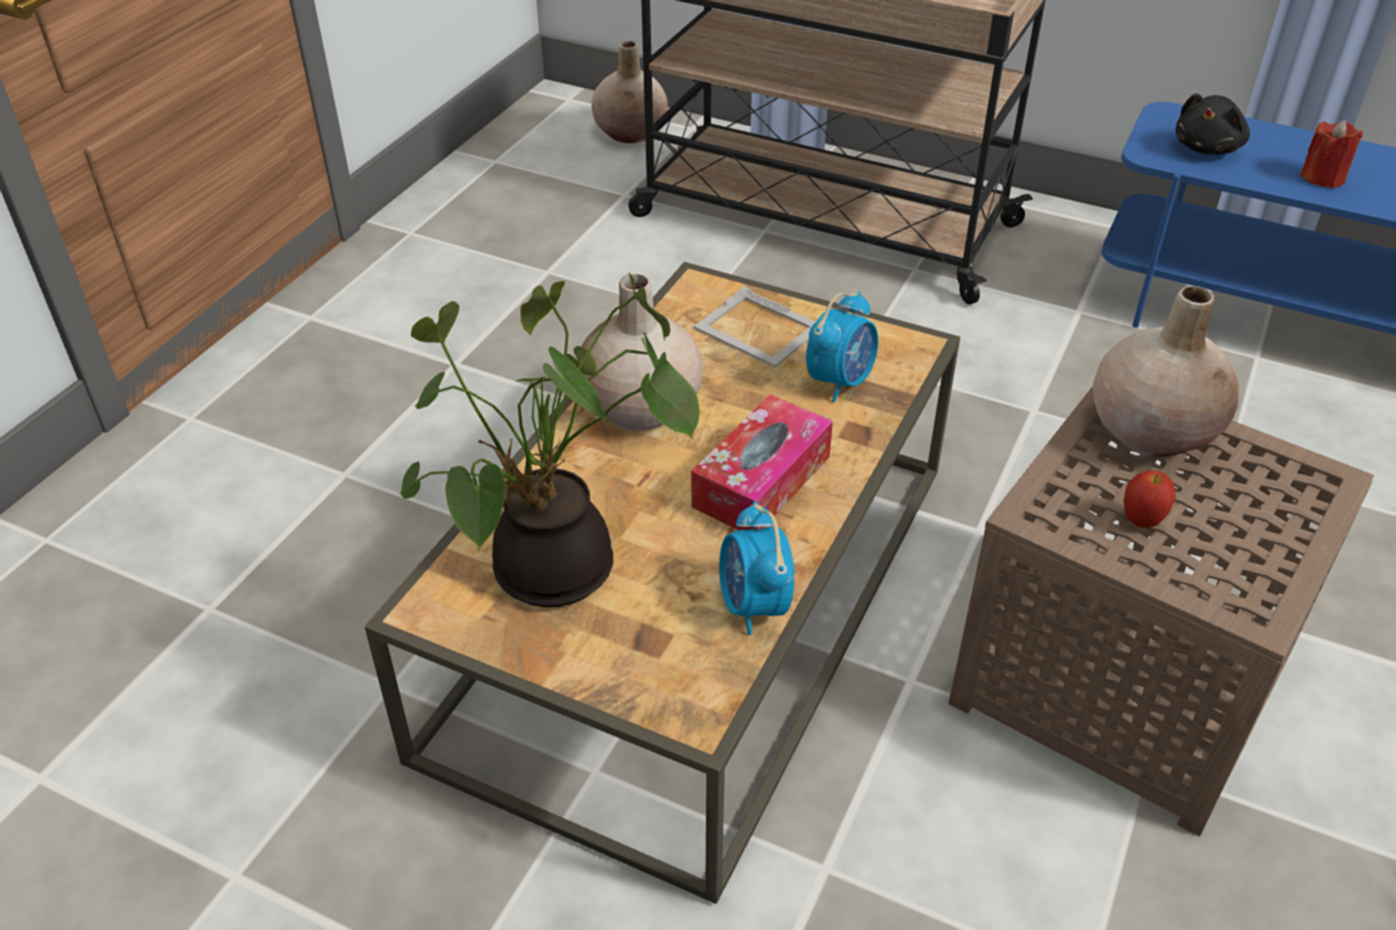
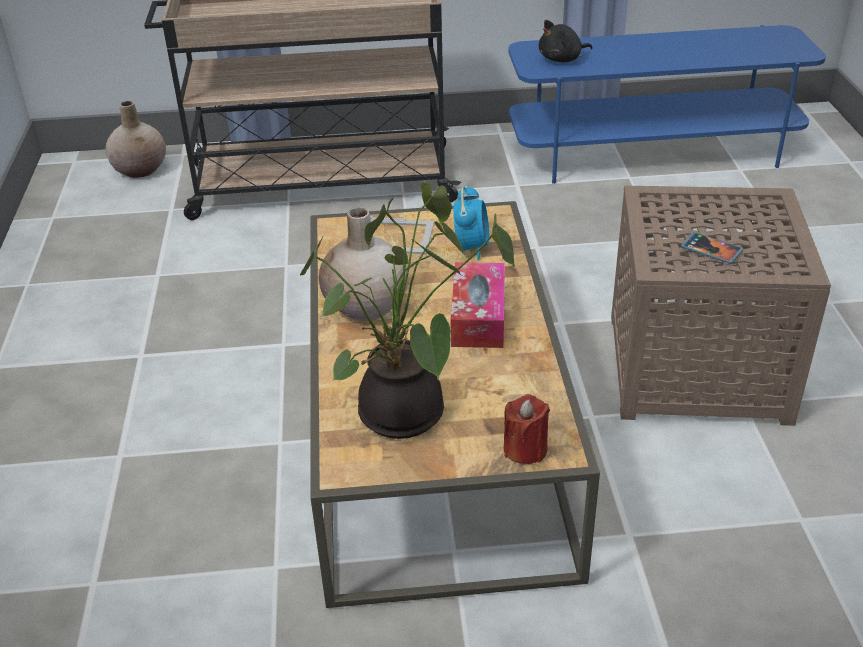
camera: 30 degrees left, 5 degrees down
(754, 606) = (538, 382): alarm clock -> none
(1141, 521) = (711, 250): apple -> phone
(1152, 431) = (676, 205): beige vase -> none
(1208, 148) = (562, 59): black plush toy -> black plush toy turned 60 degrees clockwise
(1322, 177) = (633, 58): red candle -> red candle (525, 449)

